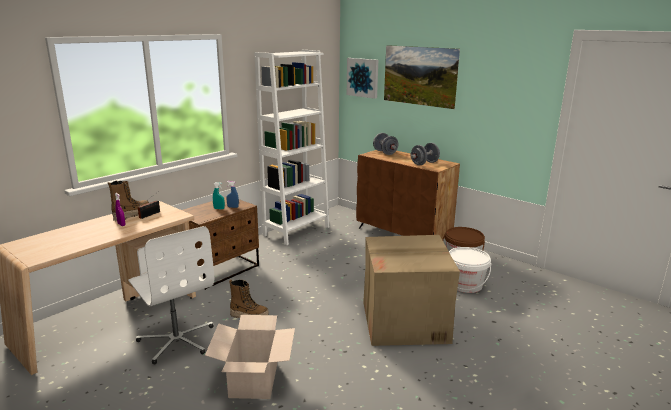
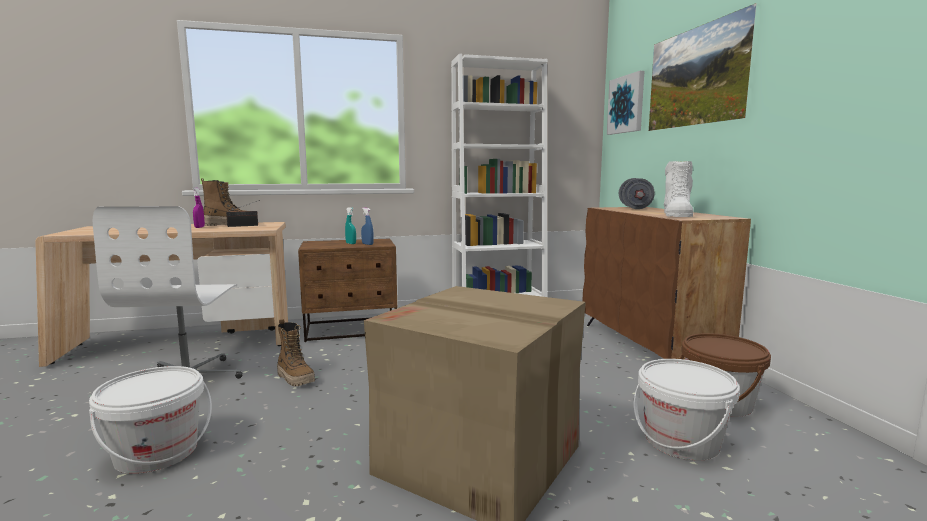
camera: 35 degrees right, 10 degrees down
(253, 380) = (157, 453): cardboard box -> white bucket
(424, 163) = (676, 215): grey dumbbell -> white boot

